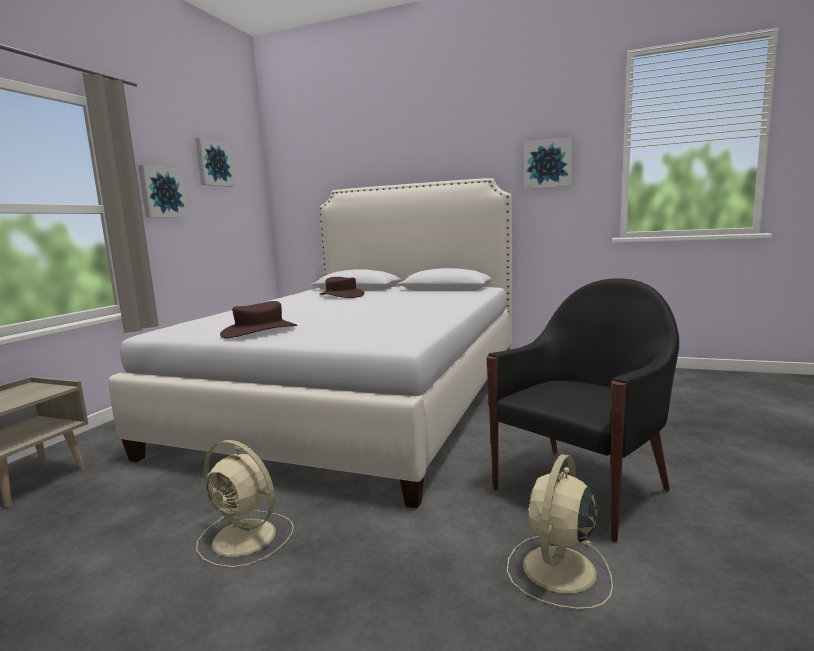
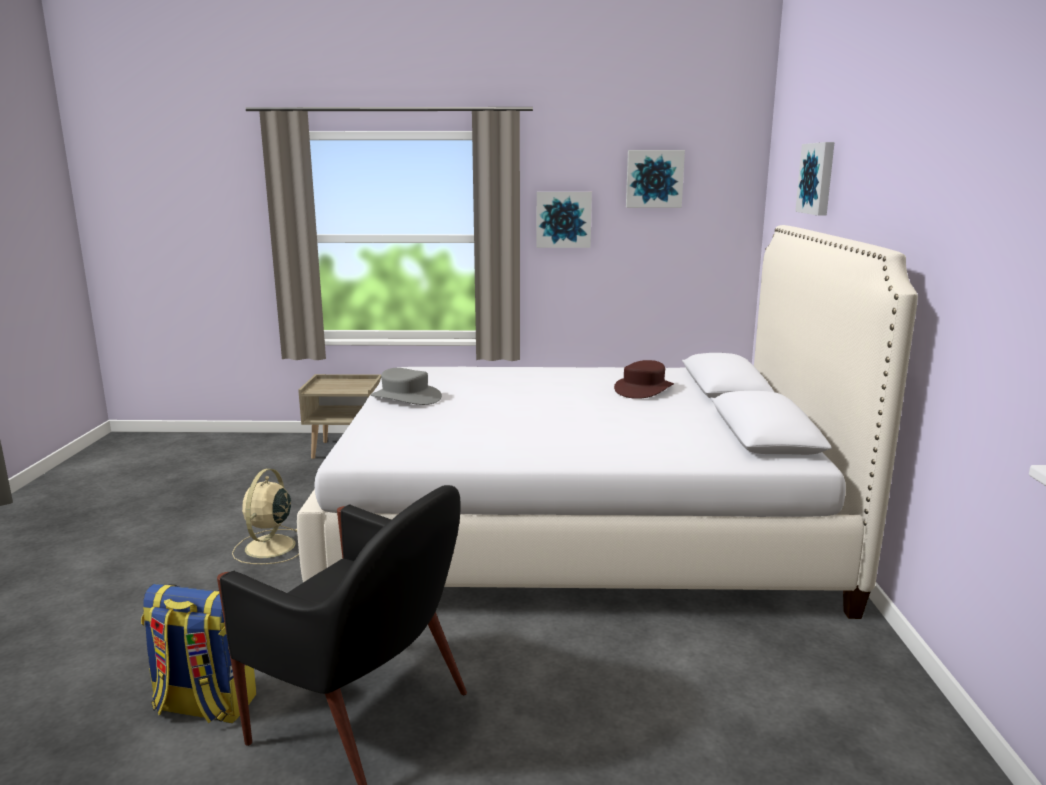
camera: 70 degrees right, 5 degrees up
(259, 331) = (405, 397): brown hat -> grey hat
(548, 164) = (991, 240): picture -> picture (818, 178)
(558, 571) = (203, 706): beige fan -> backpack

